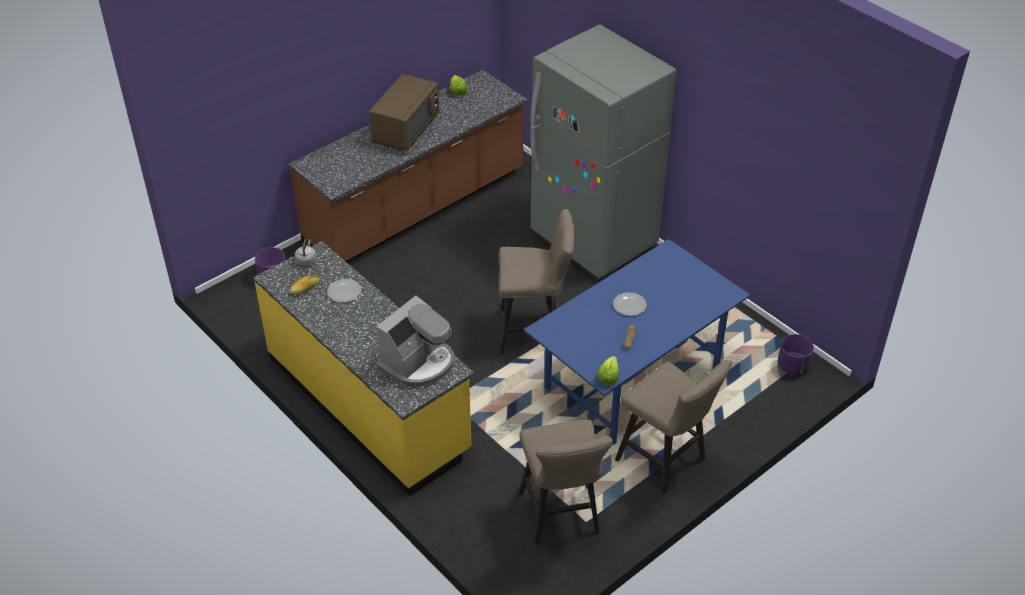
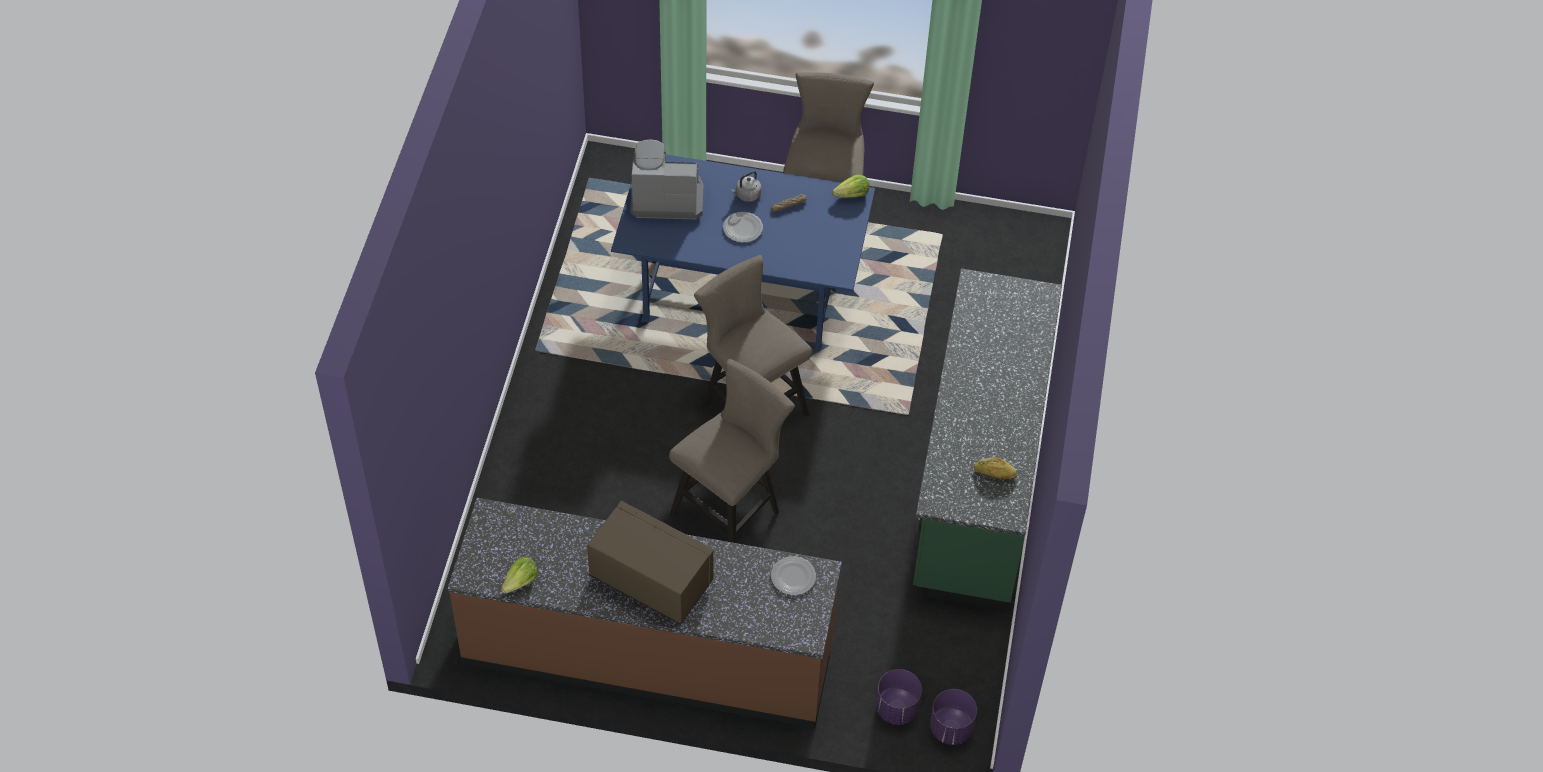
camera: 130 degrees left, 10 degrees up
(306, 260) = (957, 503): grey kettle -> grey kettle (747, 195)
(344, 291) = (965, 437): plate -> plate (792, 577)
(369, 404) = (977, 478): yellow counter -> green counter
(406, 129) = (650, 580): brown microwave -> brown microwave turned 45 degrees clockwise
(418, 363) = (992, 314): coffee machine -> coffee machine (666, 196)
(561, 517) = (954, 253): beige stool -> beige stool (731, 510)
(594, 239) = (554, 439): grey fridge -> none
(793, 366) = (611, 183): purple planter -> purple planter (950, 728)

